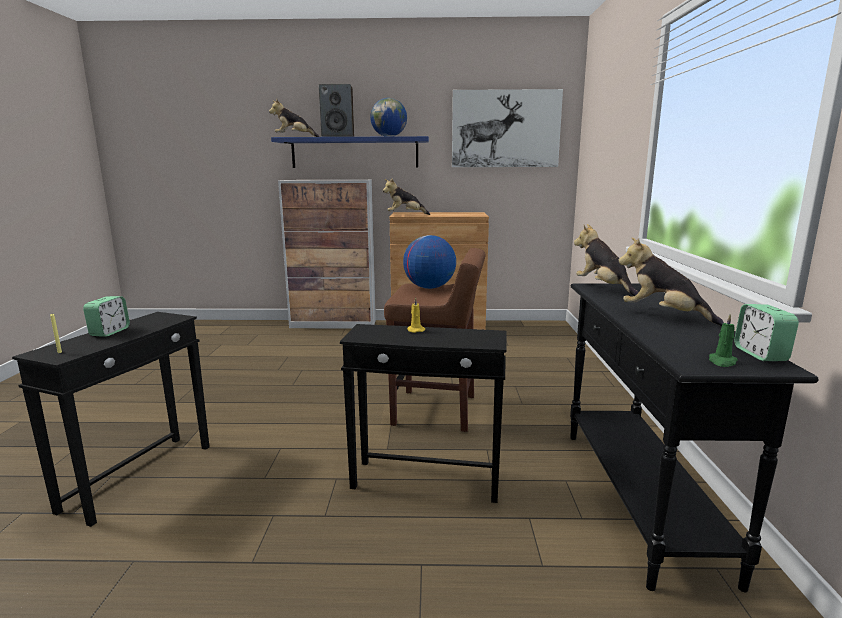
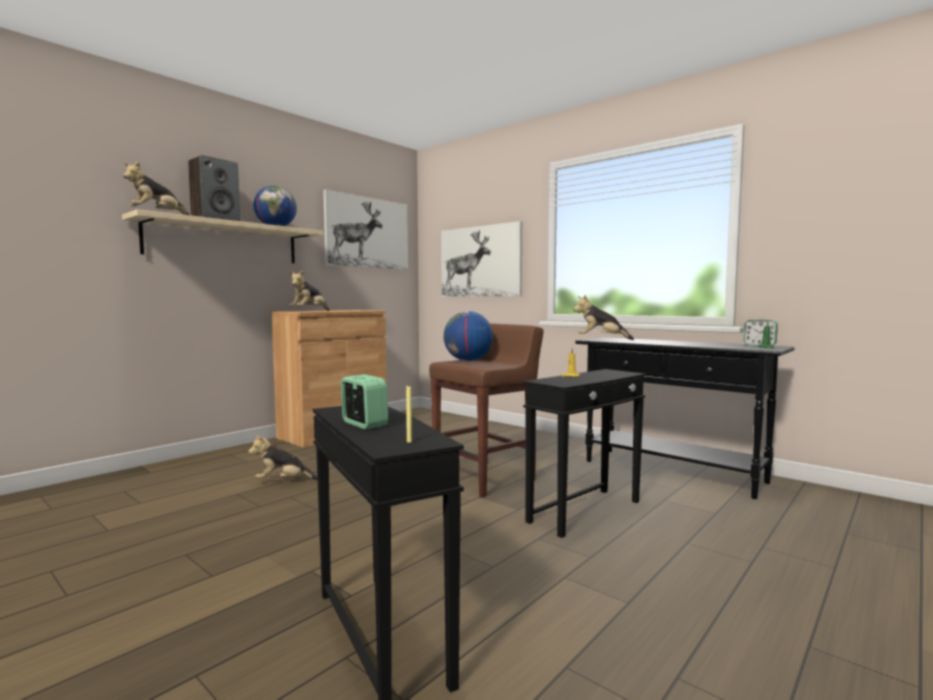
camera: 50 degrees left, 10 degrees down
(333, 324) = (210, 457): cabinet -> none
(355, 153) = (224, 242): blue shelf -> beige shelf
(608, 159) = (480, 261): none -> picture
(663, 315) = (677, 342): plush toy -> plush toy (283, 481)

